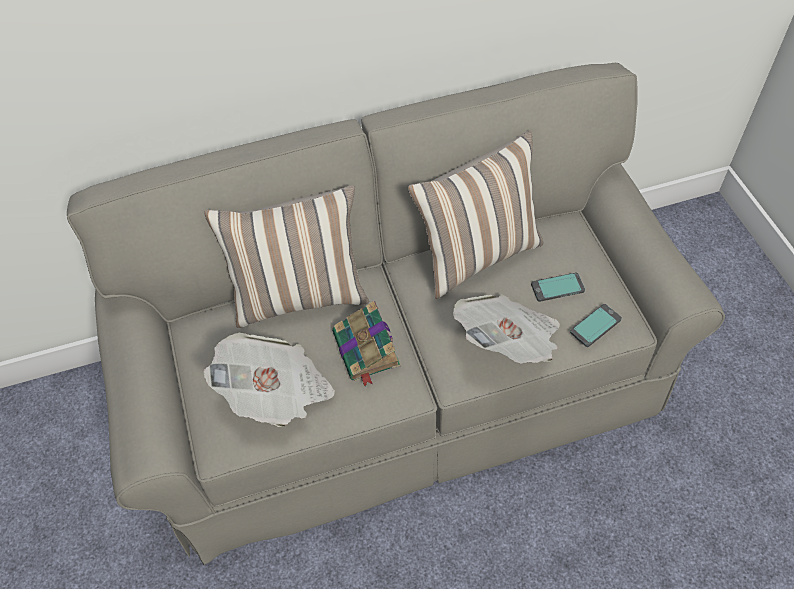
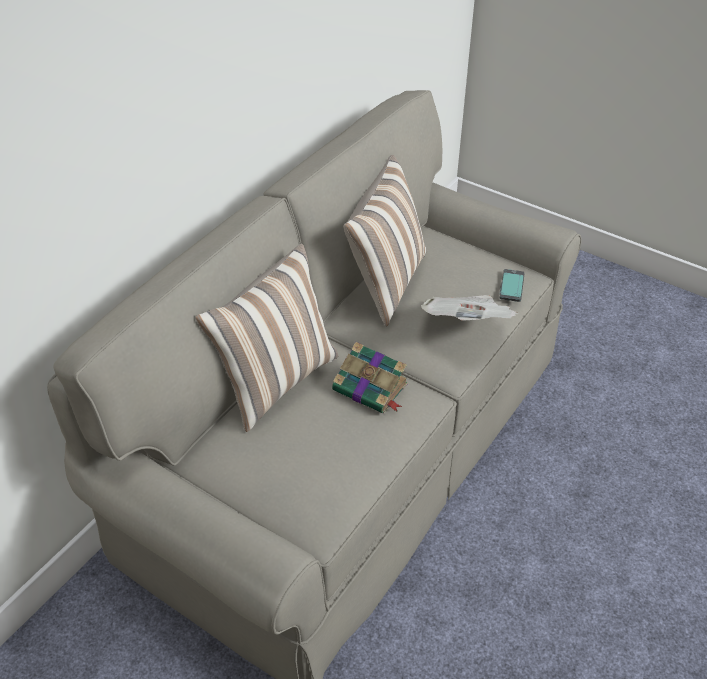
camera: 40 degrees left, 10 degrees down
(276, 393) = (331, 457): newspaper -> none
(557, 288) = (464, 275): phone -> none

